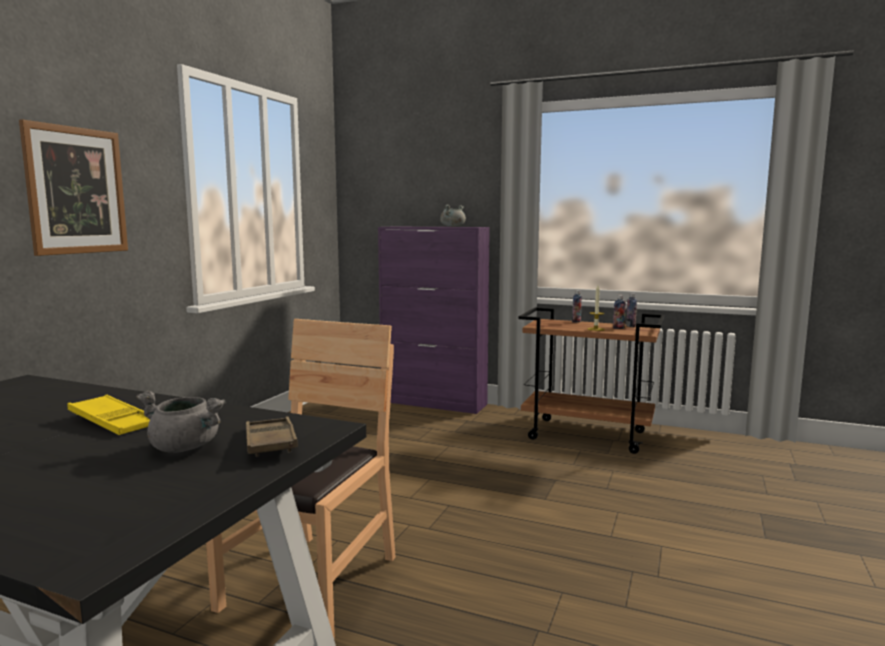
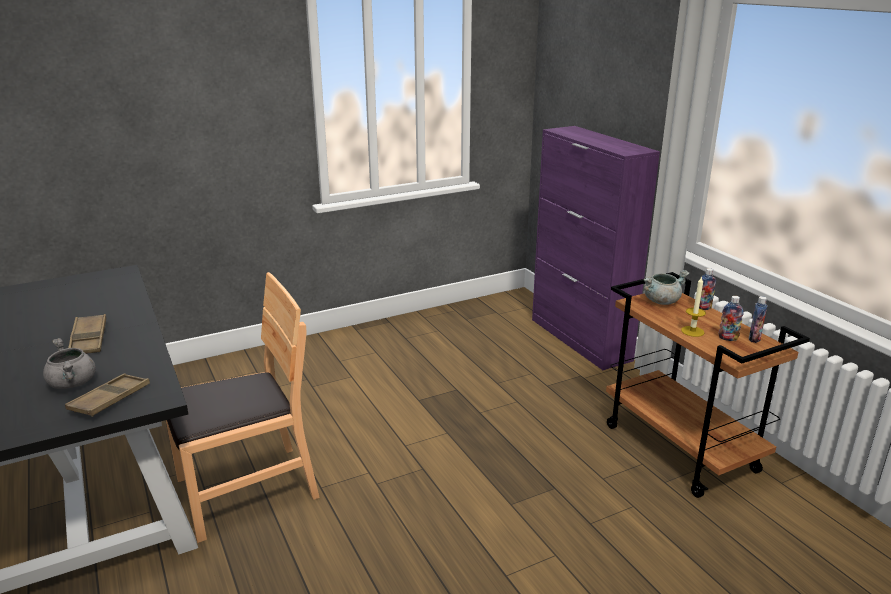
camera: 40 degrees right, 15 degrees up
(76, 191) = (195, 112): picture -> none
(113, 422) = (89, 339): yellow tray -> brown tray
(452, 226) = (614, 144): grey cooking pot -> grey cooking pot (661, 301)

